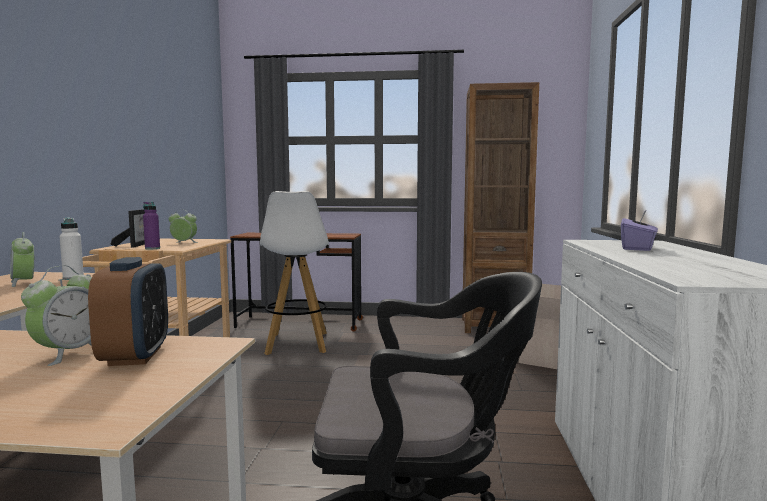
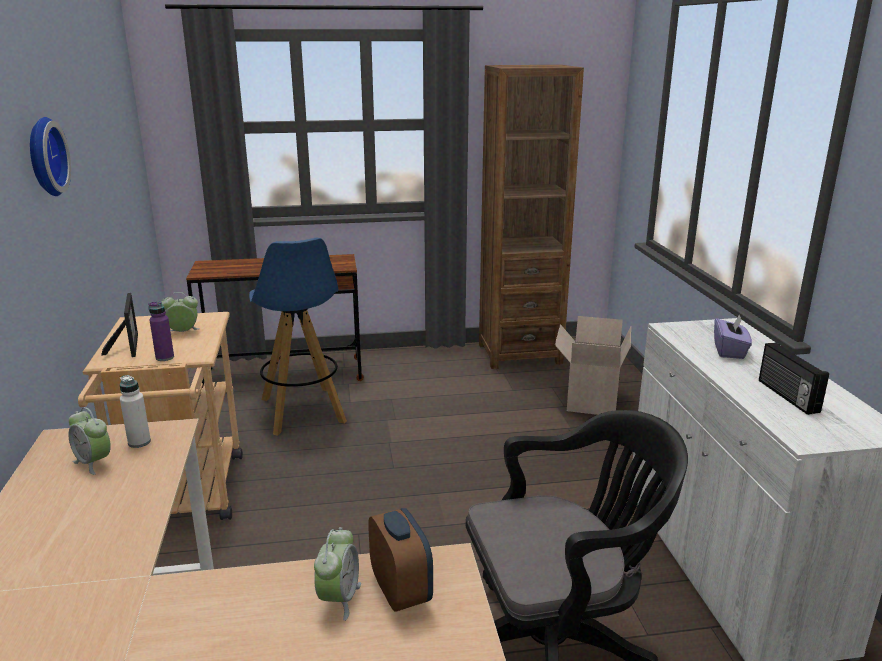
camera: 15 degrees left, 15 degrees up
(92, 94) = (43, 157): none -> wall clock
(297, 343) = (303, 411): white stool -> blue stool
(687, 264) = (786, 396): none -> radio

